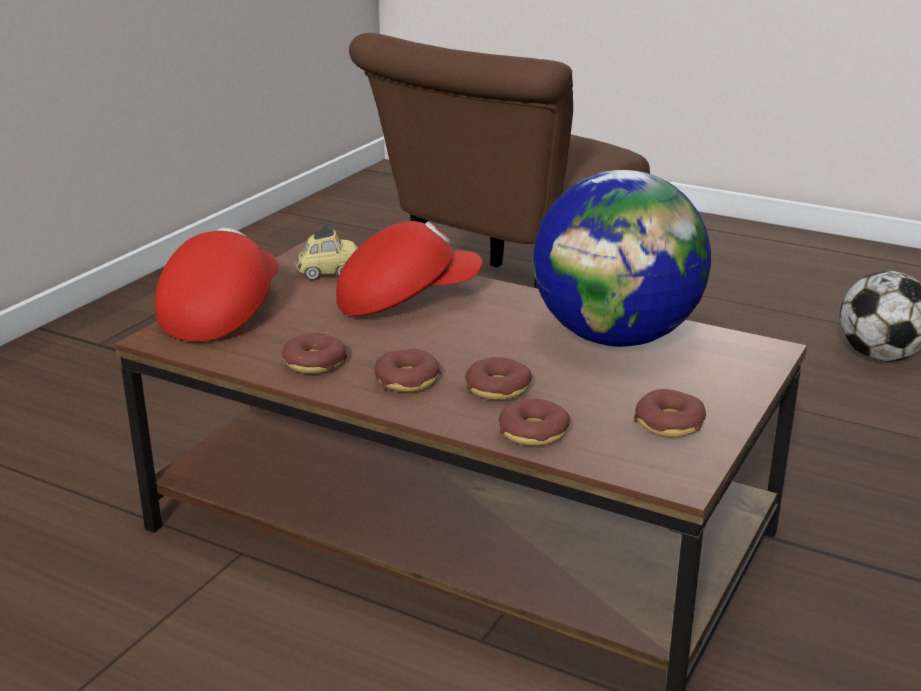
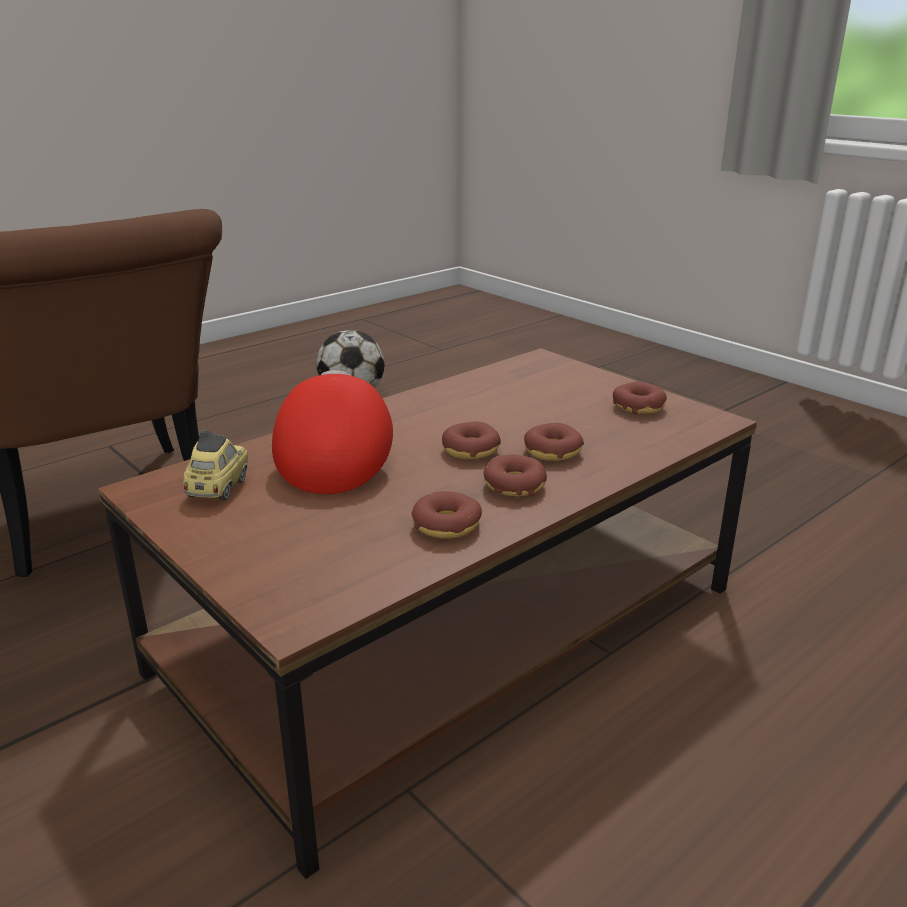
camera: 70 degrees left, 0 degrees up
(221, 313) = (260, 567): red cap -> none
(533, 433) = (635, 452): donut -> donut (471, 450)
(617, 338) = (489, 395): globe -> none

